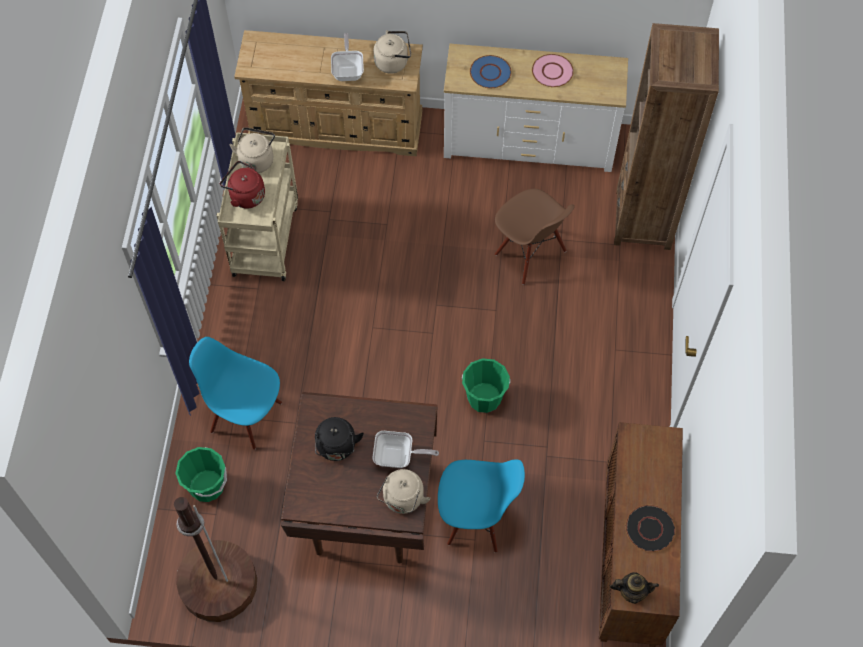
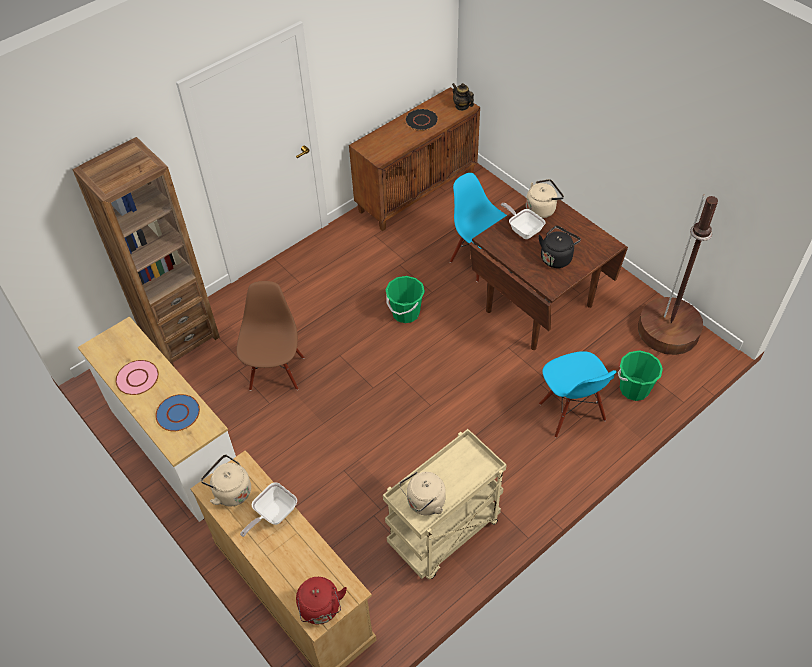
camera: 135 degrees left, 10 degrees down
(245, 195) = (462, 478): red kettle -> red kettle (321, 609)

